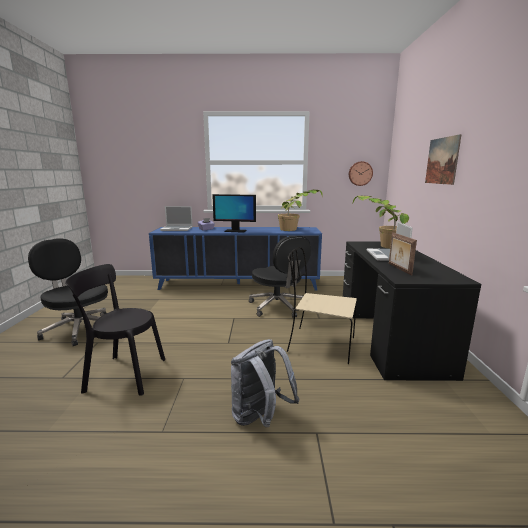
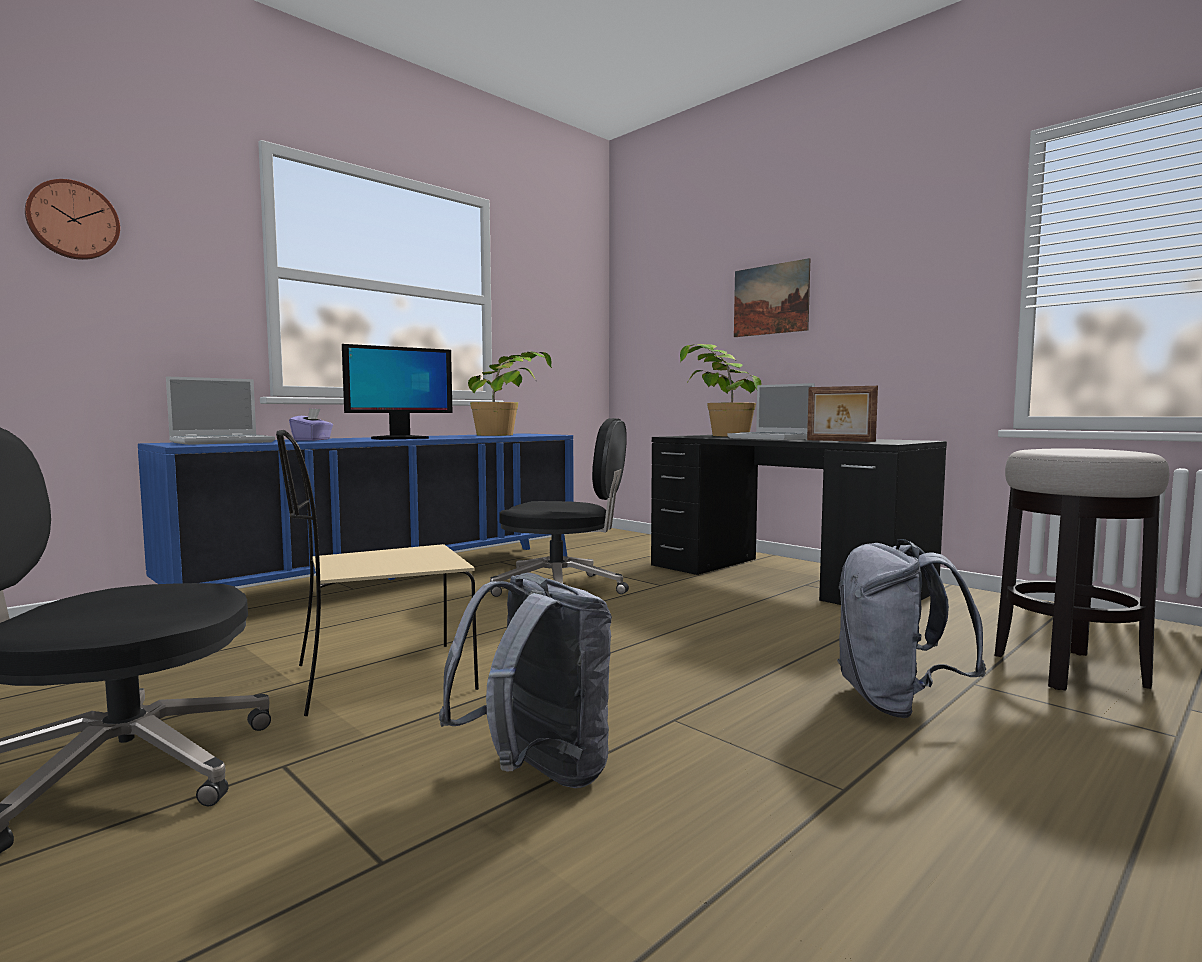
camera: 45 degrees left, 10 degrees down
(122, 374) = (537, 774): black chair -> grey backpack
(319, 344) = (740, 609): beige chair -> beige chair (379, 679)
(360, 173) = (572, 333): wall clock -> wall clock (73, 220)
(389, 461) = (1068, 670): none -> stool

